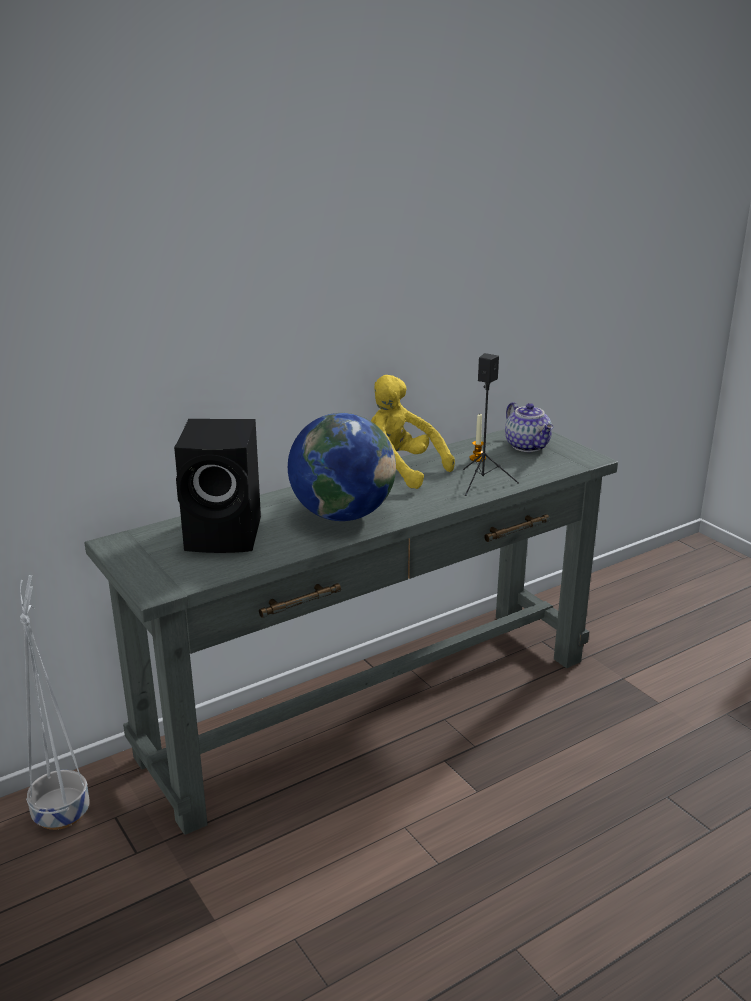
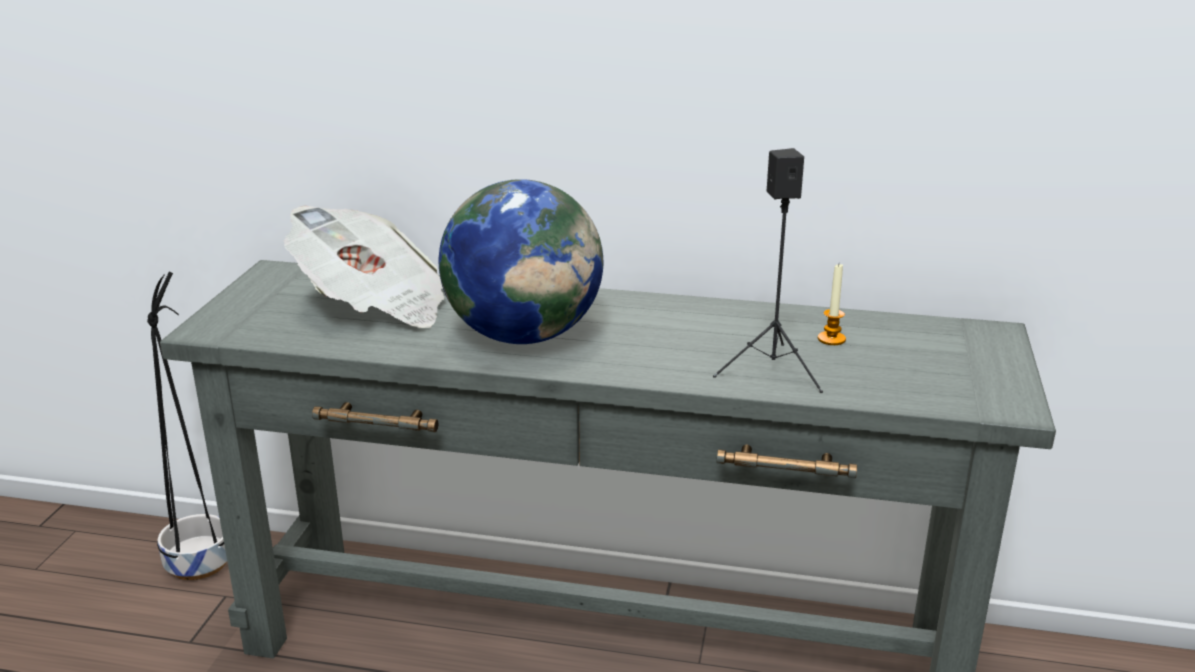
camera: 45 degrees right, 0 degrees up
(61, 811) = (200, 562): white planter -> black planter
(227, 535) = (374, 305): black speaker -> newspaper
(398, 471) = (695, 313): yellow plush toy -> none
(528, 446) = (943, 352): teapot -> none

